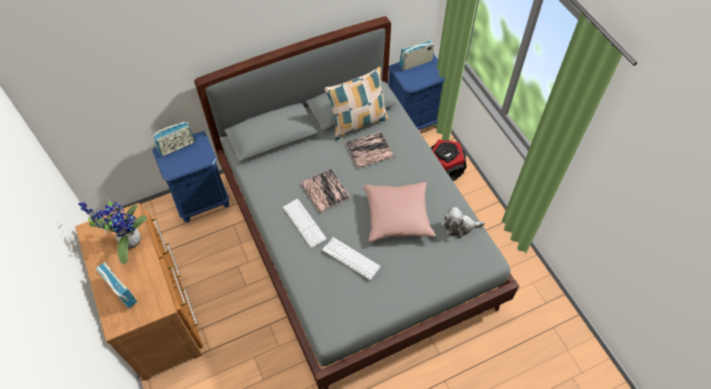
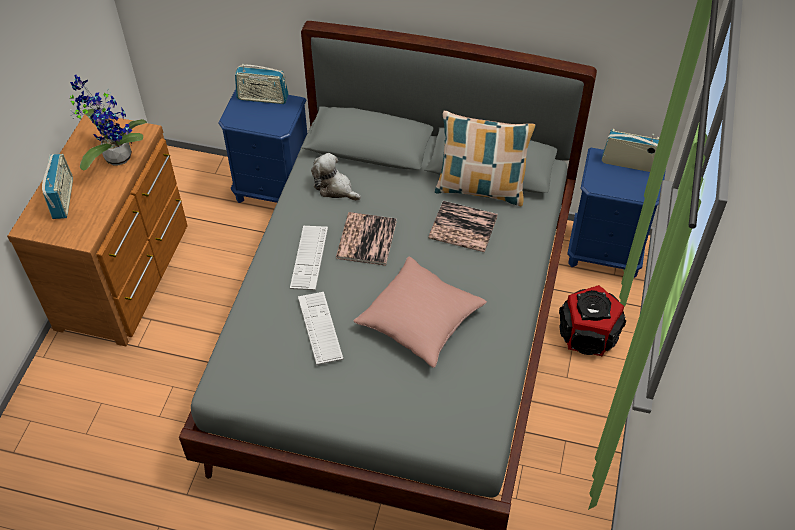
camera: 40 degrees right, 5 degrees down
(460, 227) = (484, 383): plush toy -> plush toy (335, 188)

